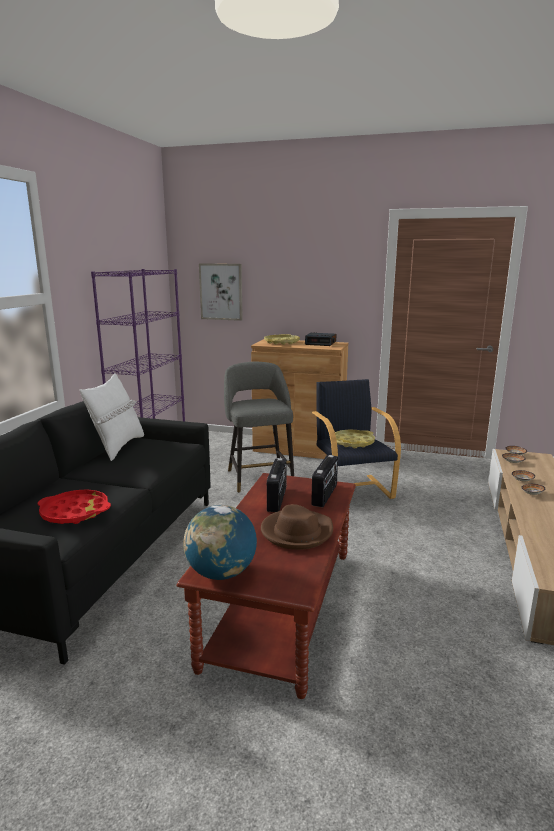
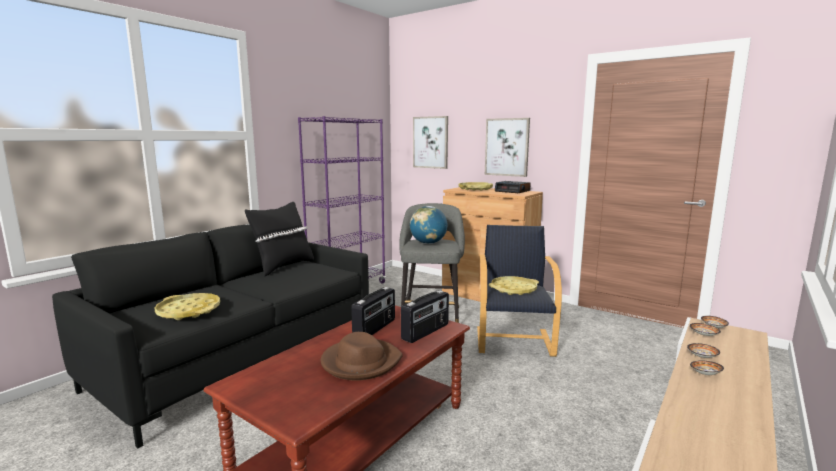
camera: 20 degrees right, 5 degrees down
(75, 512) = (189, 311): red tray -> yellow tray
(117, 447) = (283, 266): white pillow -> black pillow
(221, 573) = (249, 387): globe -> globe (428, 243)
(309, 298) = (507, 147): none -> picture

